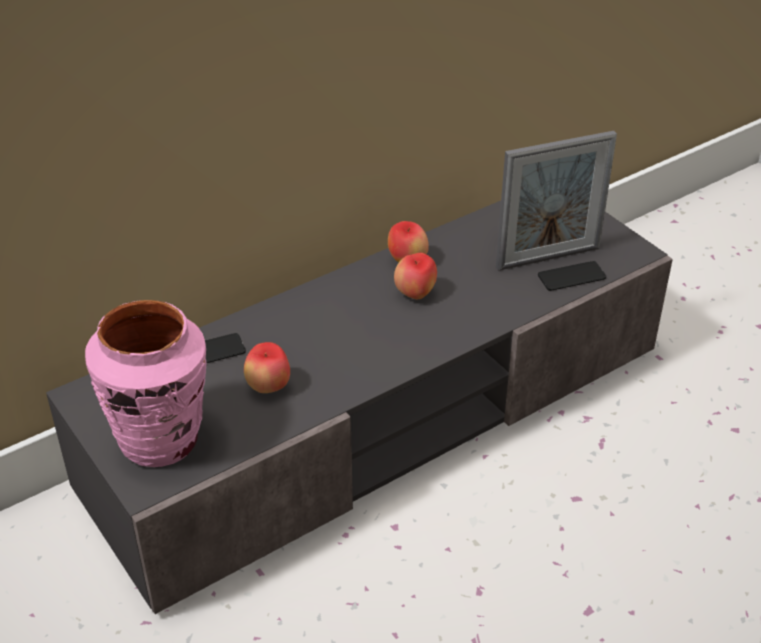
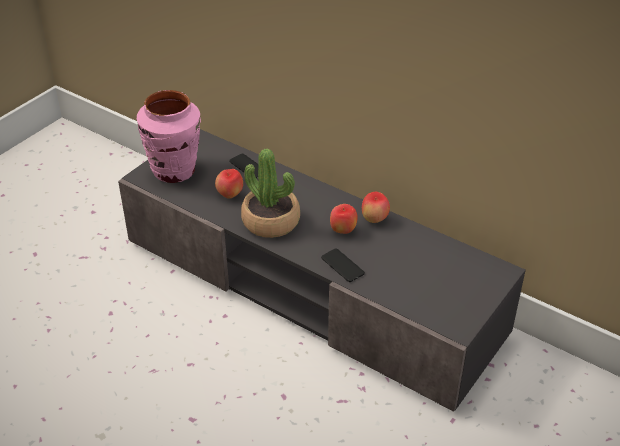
camera: 70 degrees right, 0 degrees up
(358, 357) = (271, 221): none -> potted plant
(548, 258) = (419, 283): picture frame -> none
(571, 277) = (405, 298): phone -> phone (342, 265)

